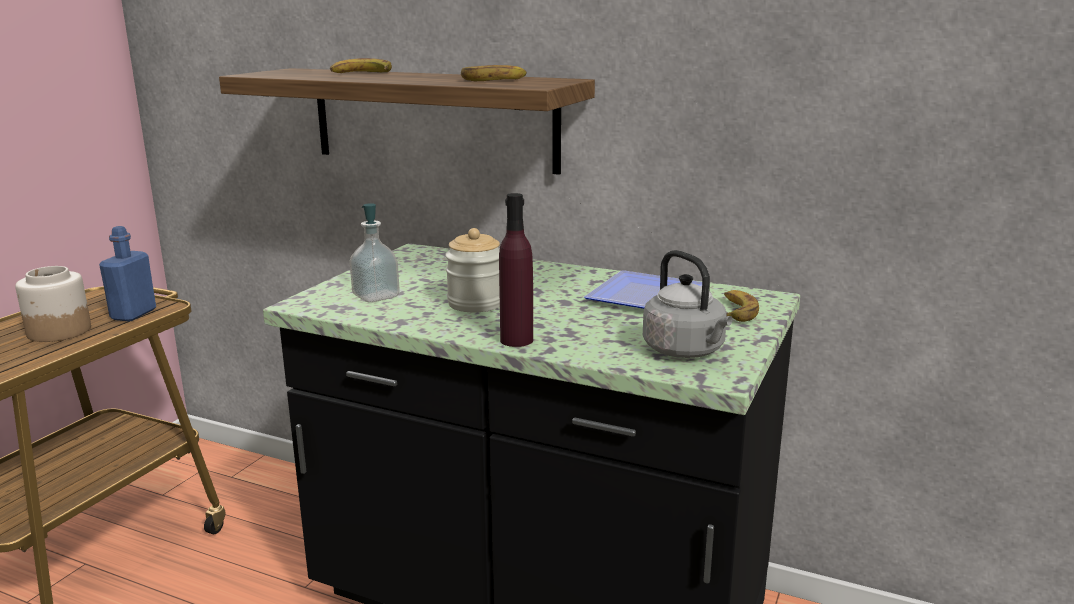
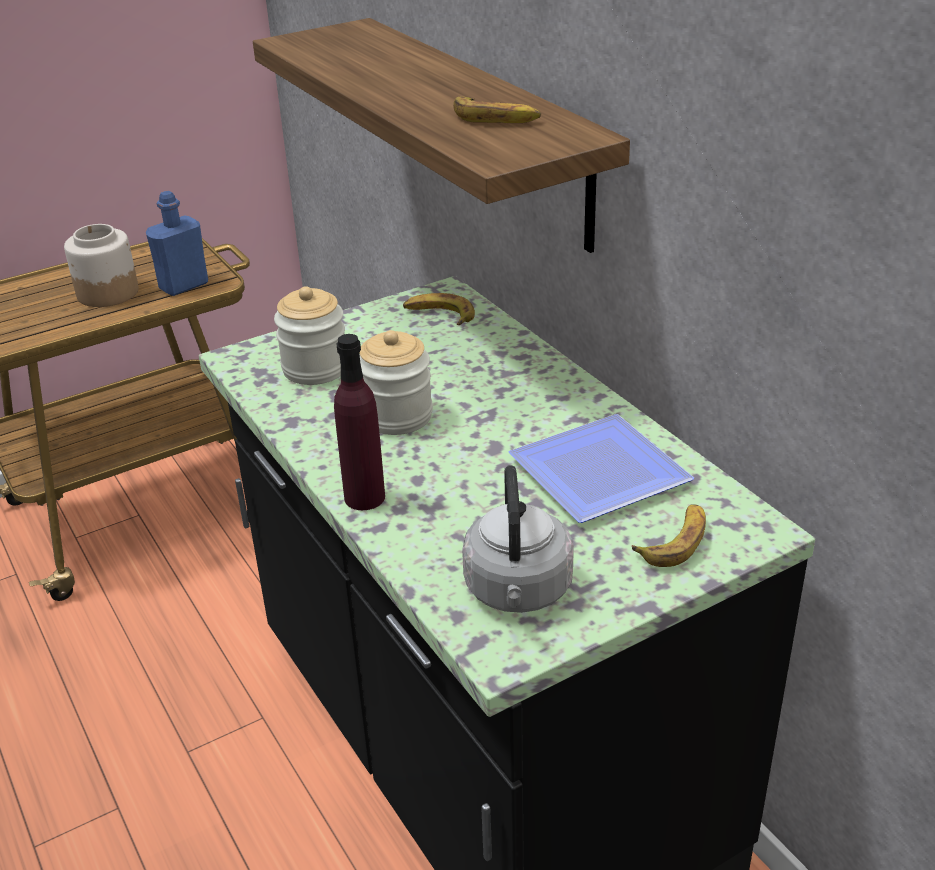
camera: 35 degrees right, 15 degrees up
(361, 73) = (399, 58): banana -> banana (439, 315)
(376, 296) = (315, 368): soap dispenser -> jar

